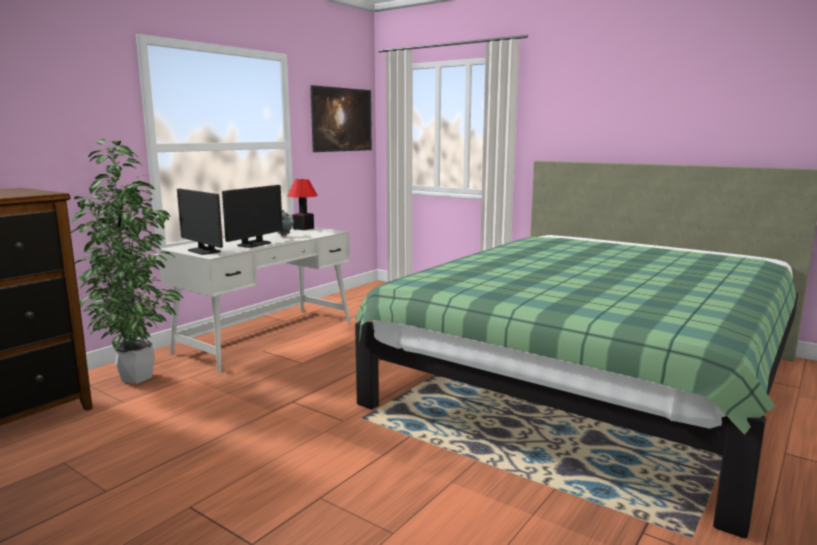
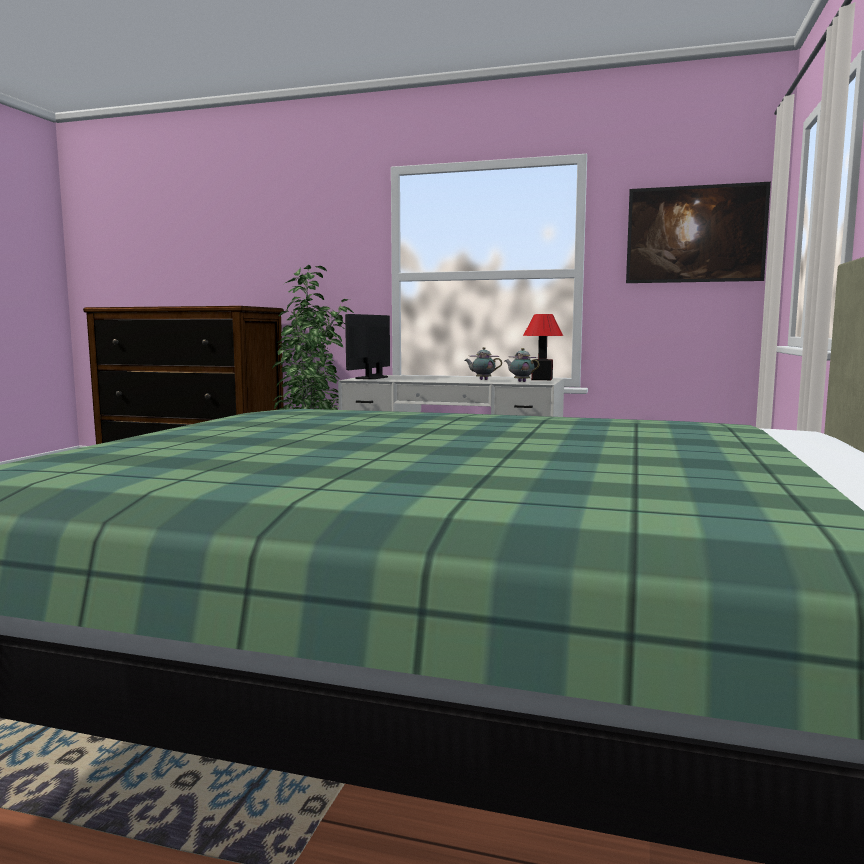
camera: 70 degrees right, 5 degrees down
(254, 244) = (422, 379): monitor -> none
(315, 232) = (521, 381): none -> teapot

